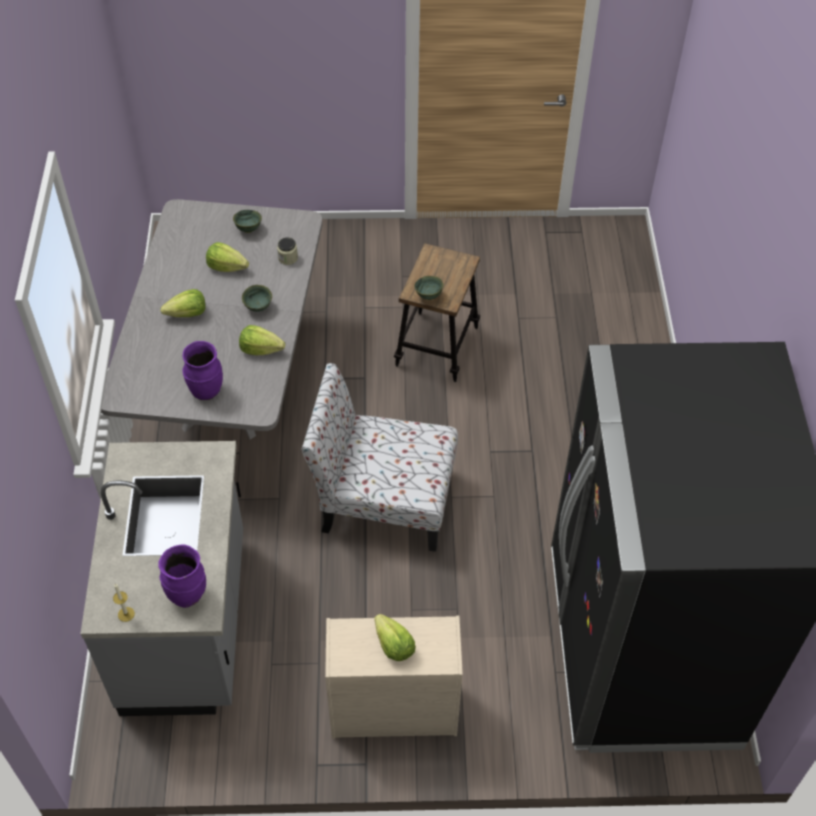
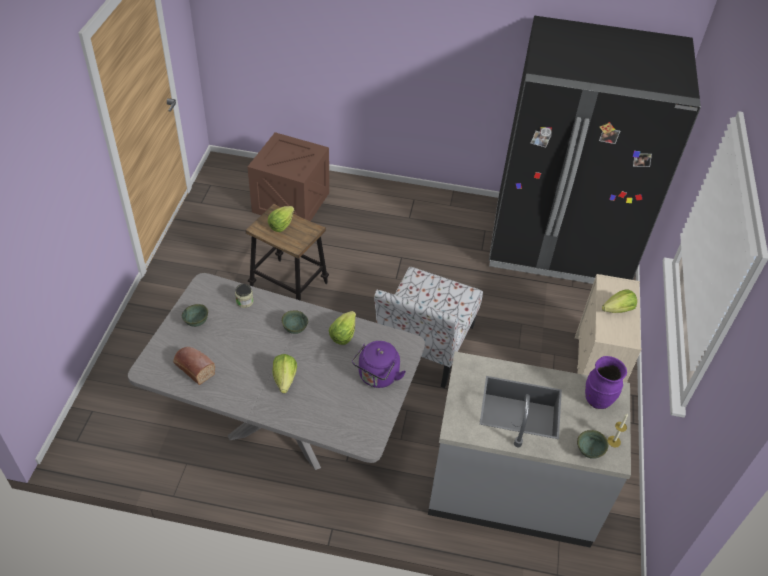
camera: 80 degrees left, 5 degrees down
(188, 242) = (193, 368): none -> bread
(206, 390) = (377, 377): purple vase -> purple kettle
(227, 267) = (238, 344): lettuce -> lettuce (281, 225)
(428, 296) = (303, 238): green bowl -> green bowl (589, 452)
(586, 315) = (291, 202): none -> crate

